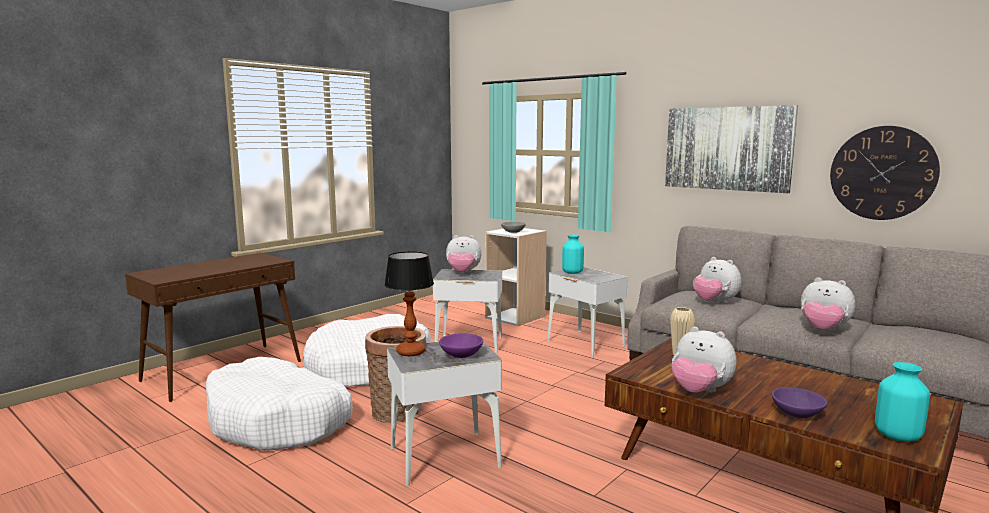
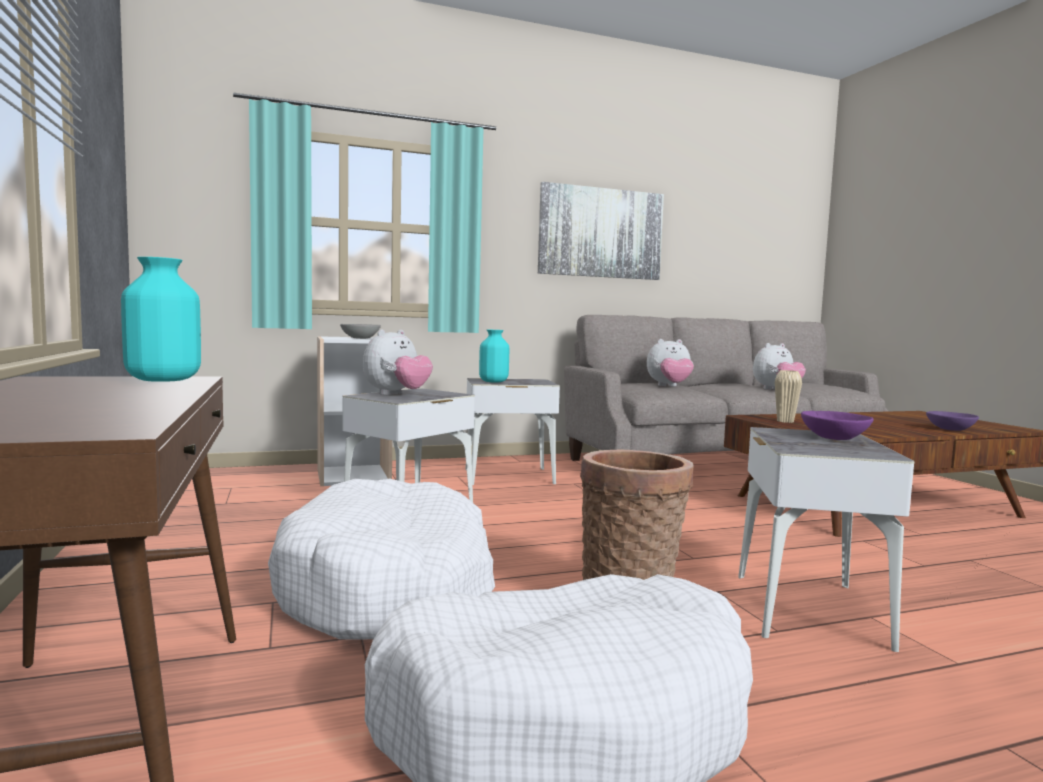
camera: 60 degrees left, 5 degrees down
(411, 352) = (810, 448): table lamp -> none
(700, 391) = (895, 433): plush toy -> none
(882, 173) = (722, 261): wall clock -> none
(898, 436) = (993, 426): turquoise vase -> turquoise vase (164, 380)

